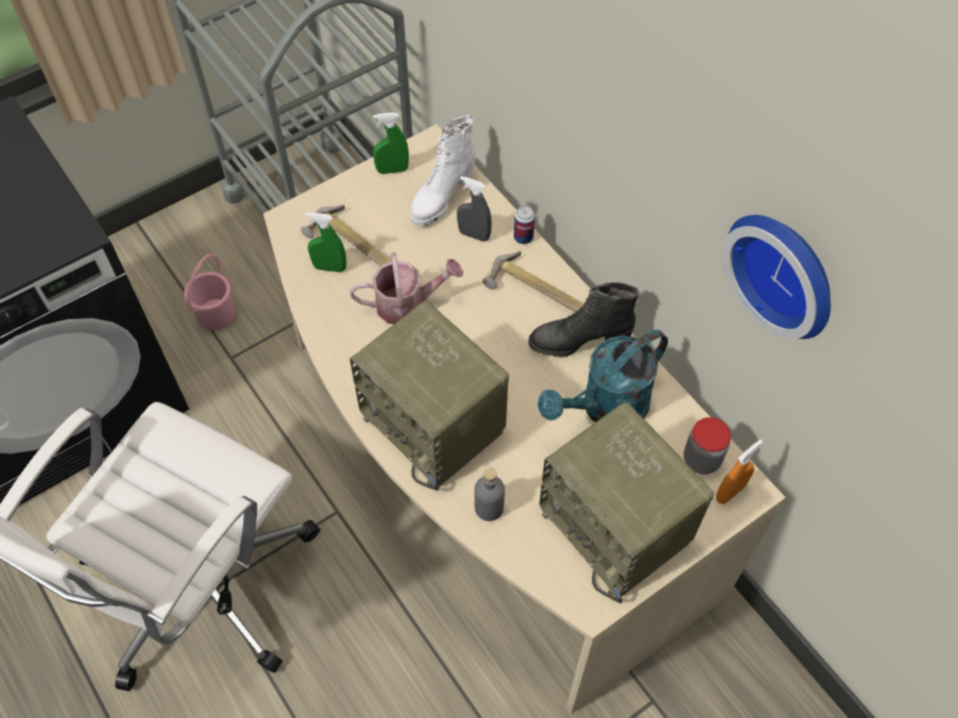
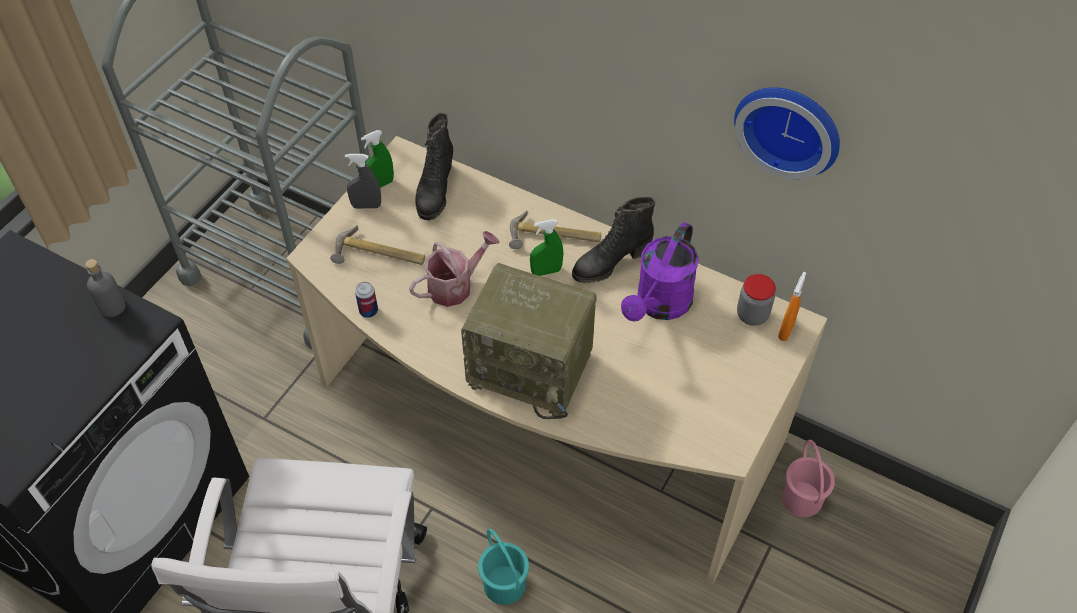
camera: 25 degrees left, 5 degrees down
(216, 314) = (229, 386): pink bucket -> pink bucket (802, 498)
(329, 267) = (372, 281): green spray bottle -> green spray bottle (546, 271)
(366, 618) = (505, 584): none -> turquoise bucket
(441, 197) = (435, 192): white boot -> black boot
(474, 235) = (479, 212): grey spray bottle -> grey spray bottle (366, 206)
(489, 507) = (612, 415): grey bottle -> grey bottle (112, 307)
(523, 237) = (521, 200): can -> can (368, 311)
(605, 408) = (659, 305): turquoise watering can -> purple watering can
(618, 527) = (718, 389): radio -> none

